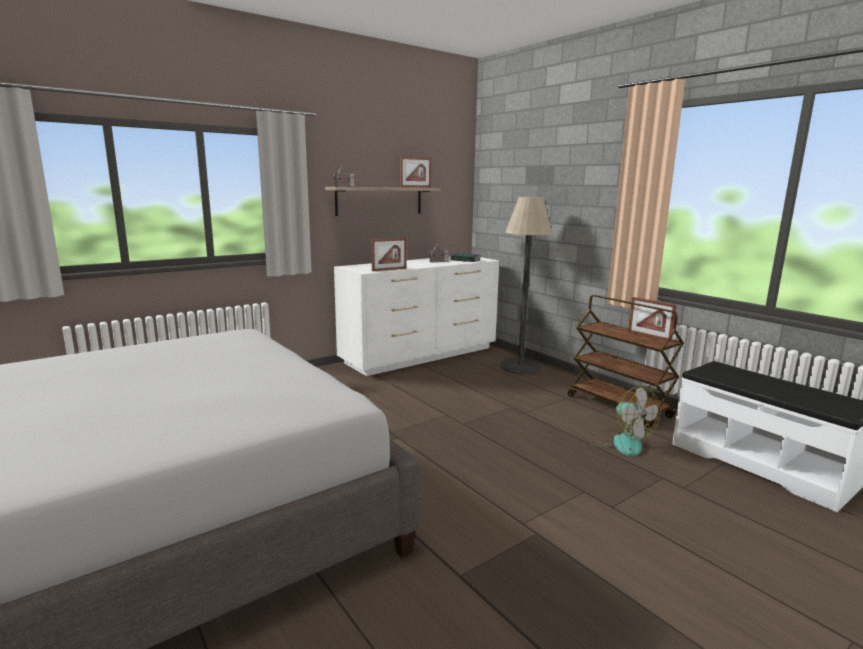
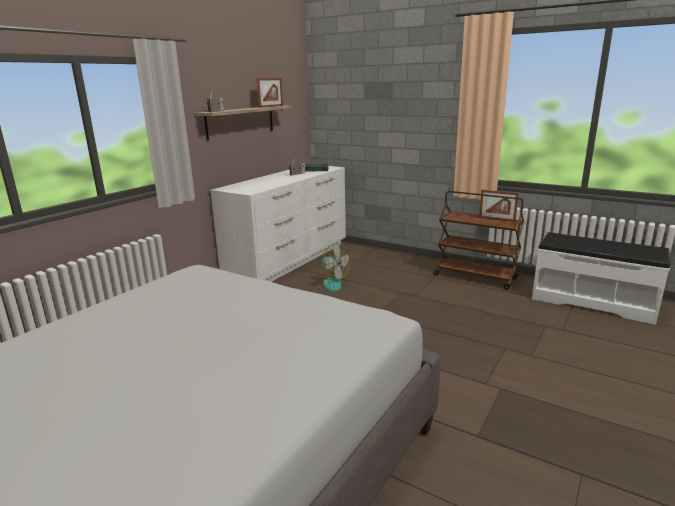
camera: 20 degrees left, 5 degrees up
(389, 269) = (268, 187): picture frame -> none
(520, 366) = (379, 257): floor lamp -> none
(620, 442) = (498, 305): fan -> fan (327, 284)

